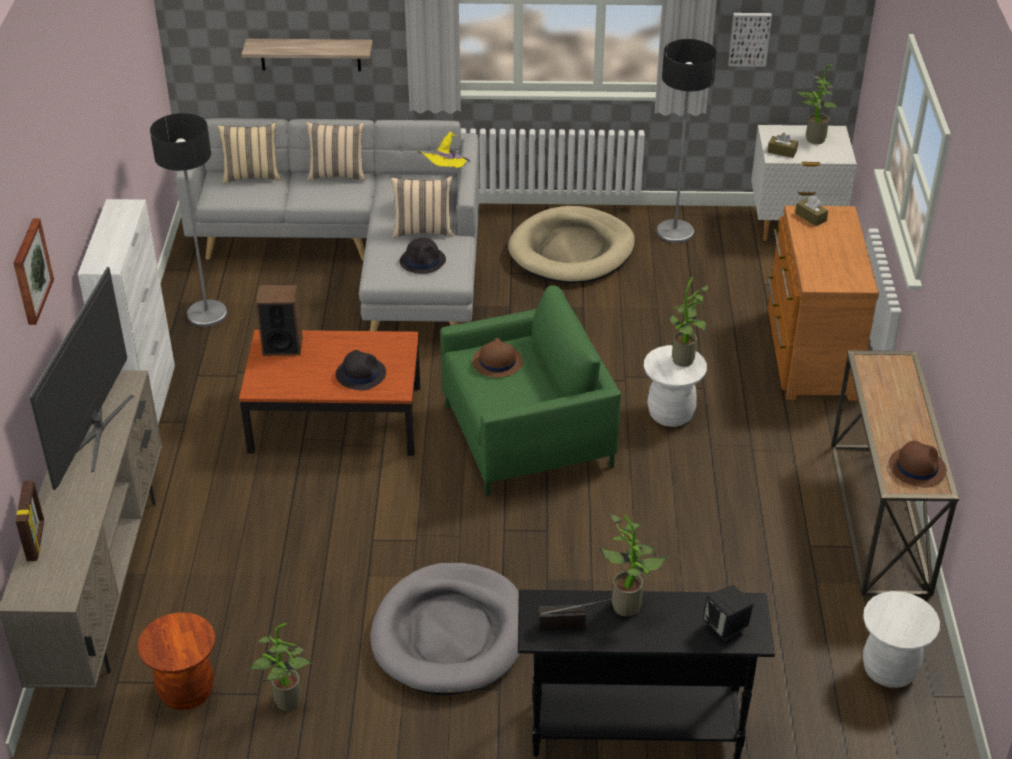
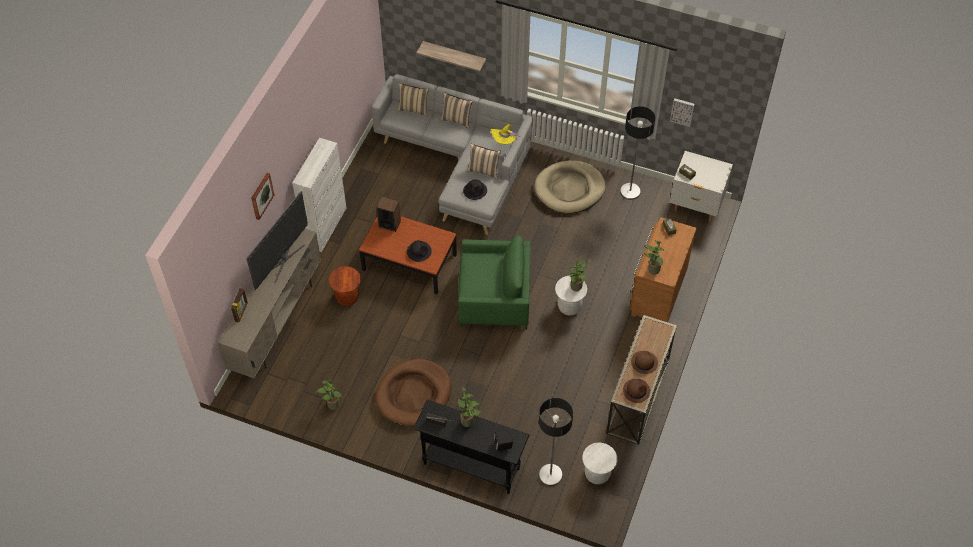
camera: 20 degrees right, 15 degrees up
(186, 691) = (294, 387): brown stool -> brown stool (347, 297)
(207, 314) = (372, 179): floor lamp -> floor lamp (550, 475)
(450, 634) = (414, 394): grey dog bed -> brown dog bed
(497, 362) = (482, 265): brown hat -> brown hat (644, 362)
(812, 139) = (708, 169): potted plant -> potted plant (652, 270)

